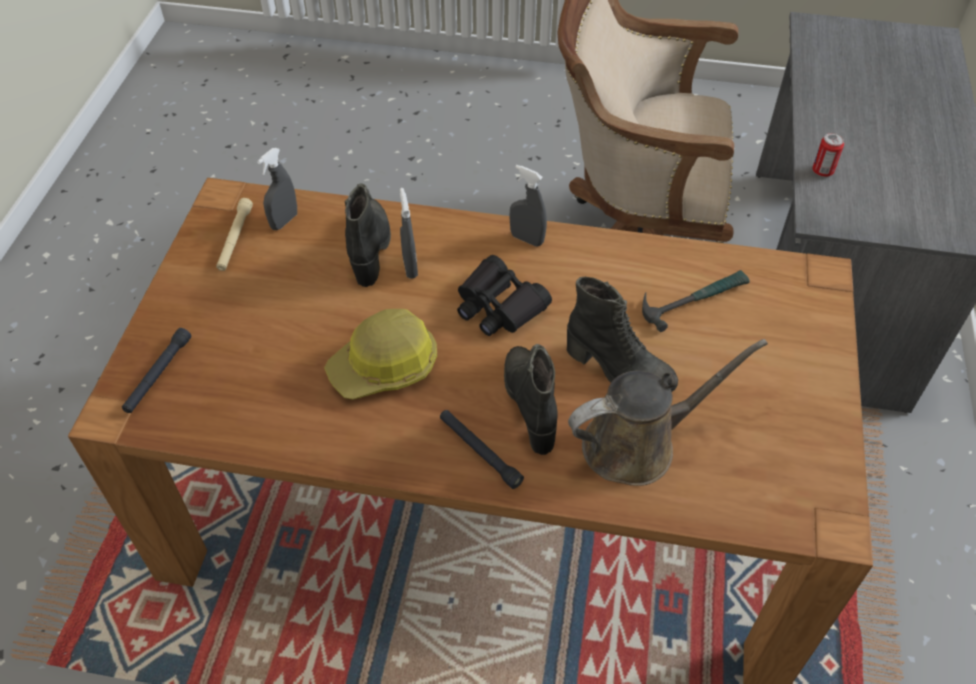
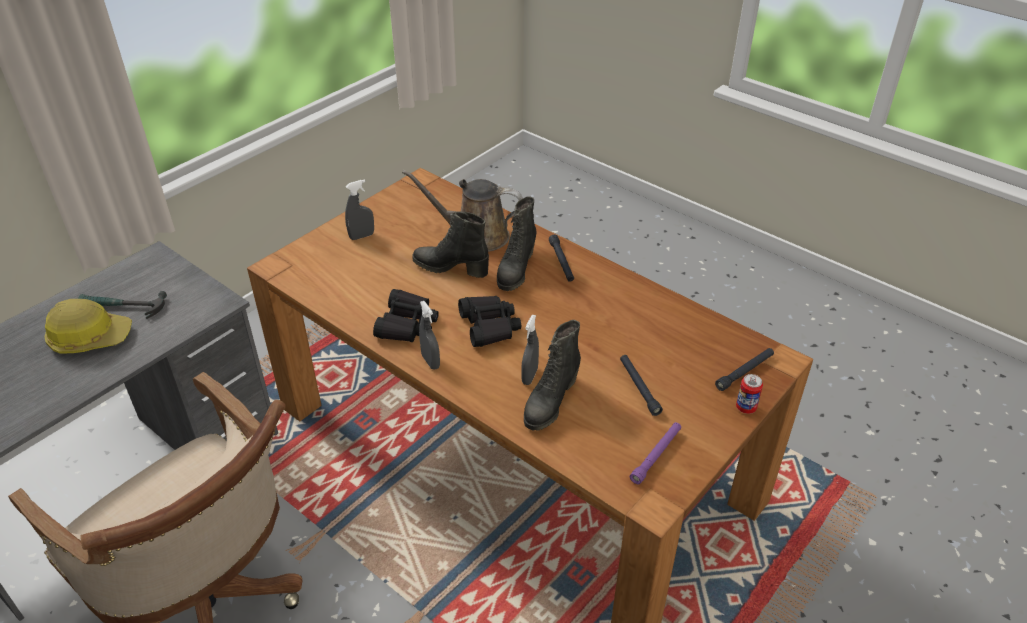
camera: 150 degrees left, 10 degrees down
(235, 239) = (656, 455): beige flashlight -> purple flashlight
(281, 303) = (639, 387): none -> black flashlight
(284, 221) = (607, 456): grey spray bottle -> grey spray bottle (362, 236)
(385, 366) = (588, 321): hard hat -> hard hat (90, 337)
(592, 269) = (407, 324): none -> black binoculars
(618, 370) = (451, 267): black boot -> black boot turned 45 degrees counterclockwise
(693, 300) = (367, 283): hammer -> hammer (121, 307)
(822, 171) = (169, 330): can -> can (746, 407)

